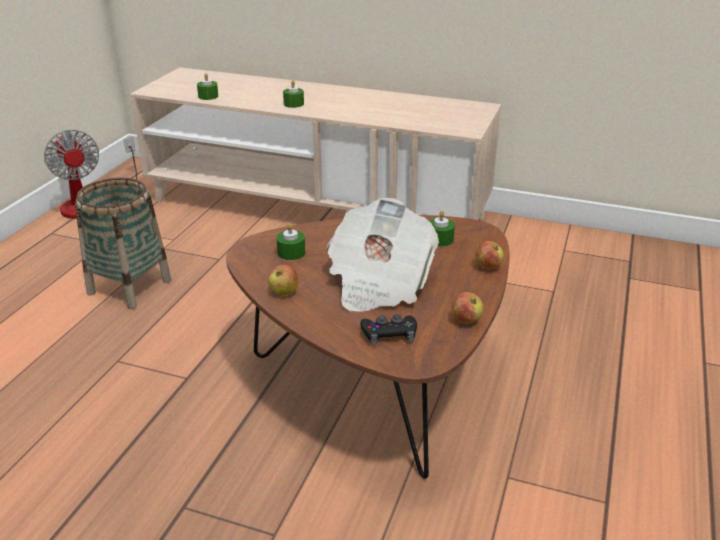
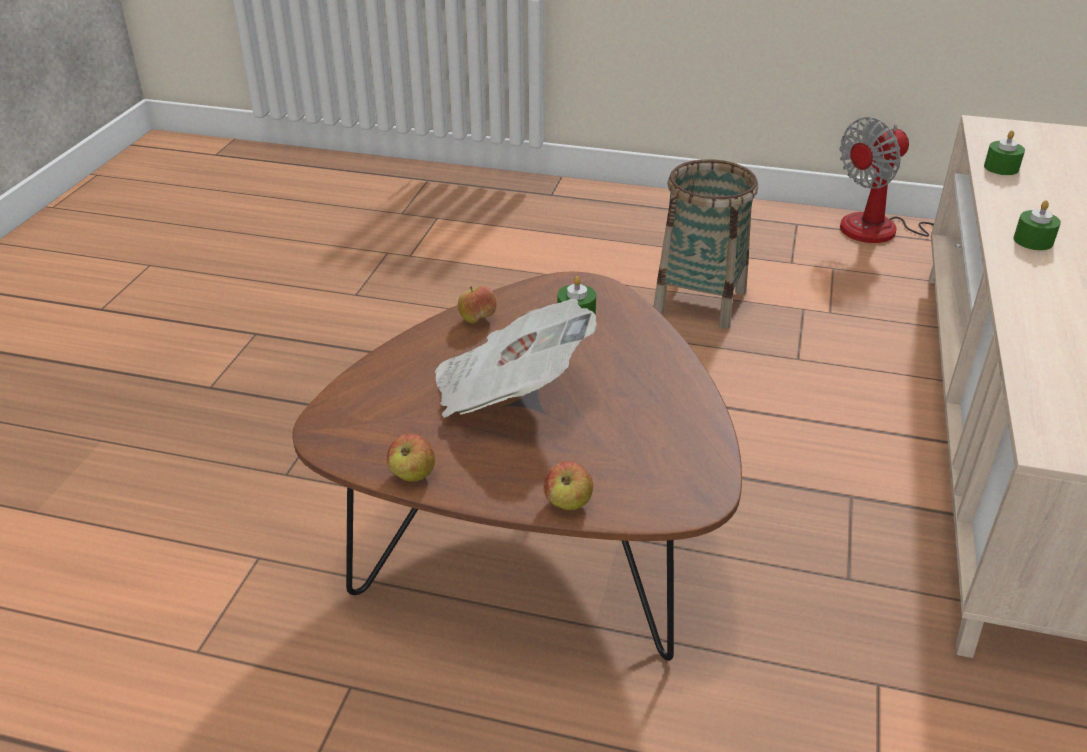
camera: 85 degrees right, 5 degrees up
(389, 334) = (383, 405): black game controller -> none
(440, 239) = (647, 450): green candle -> none

